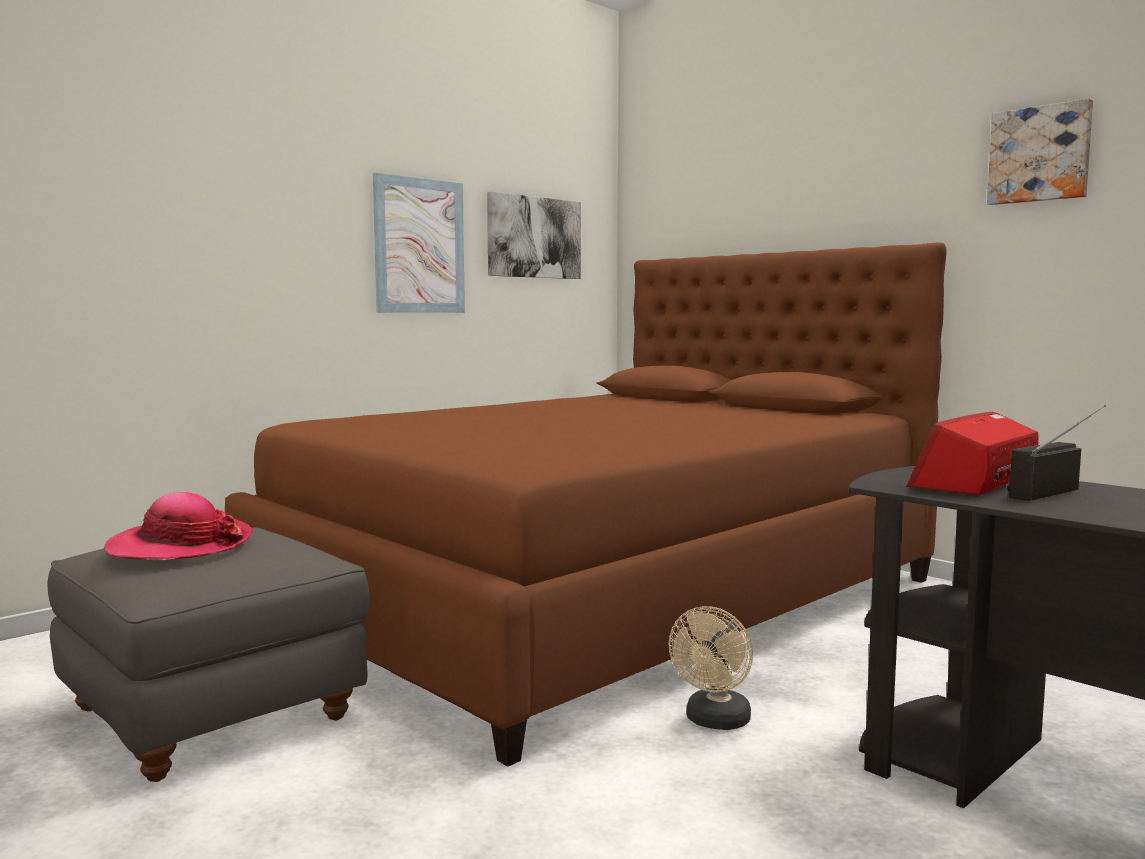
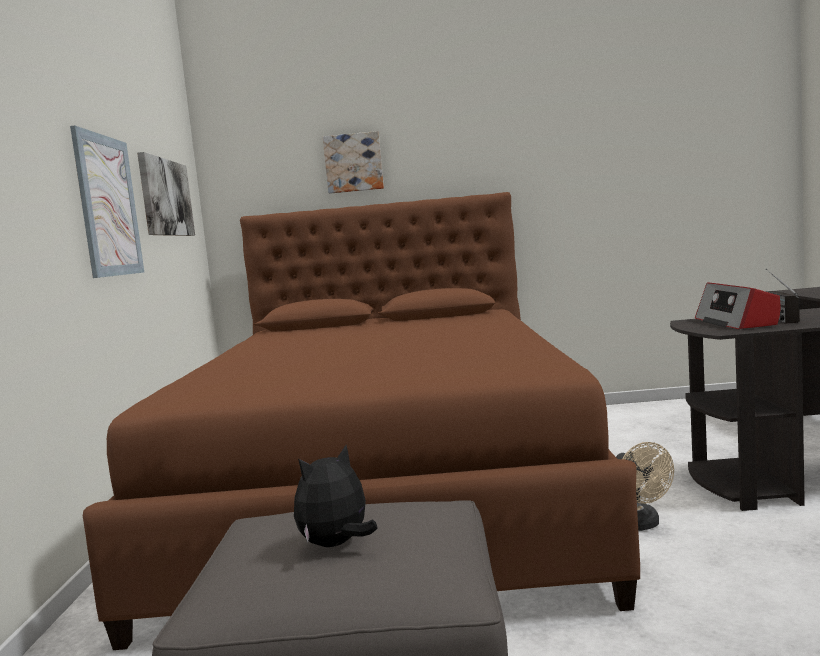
camera: 45 degrees left, 0 degrees up
(180, 546) = (336, 545): hat -> plush toy
(1040, 154) = (551, 136): picture -> picture (353, 163)

